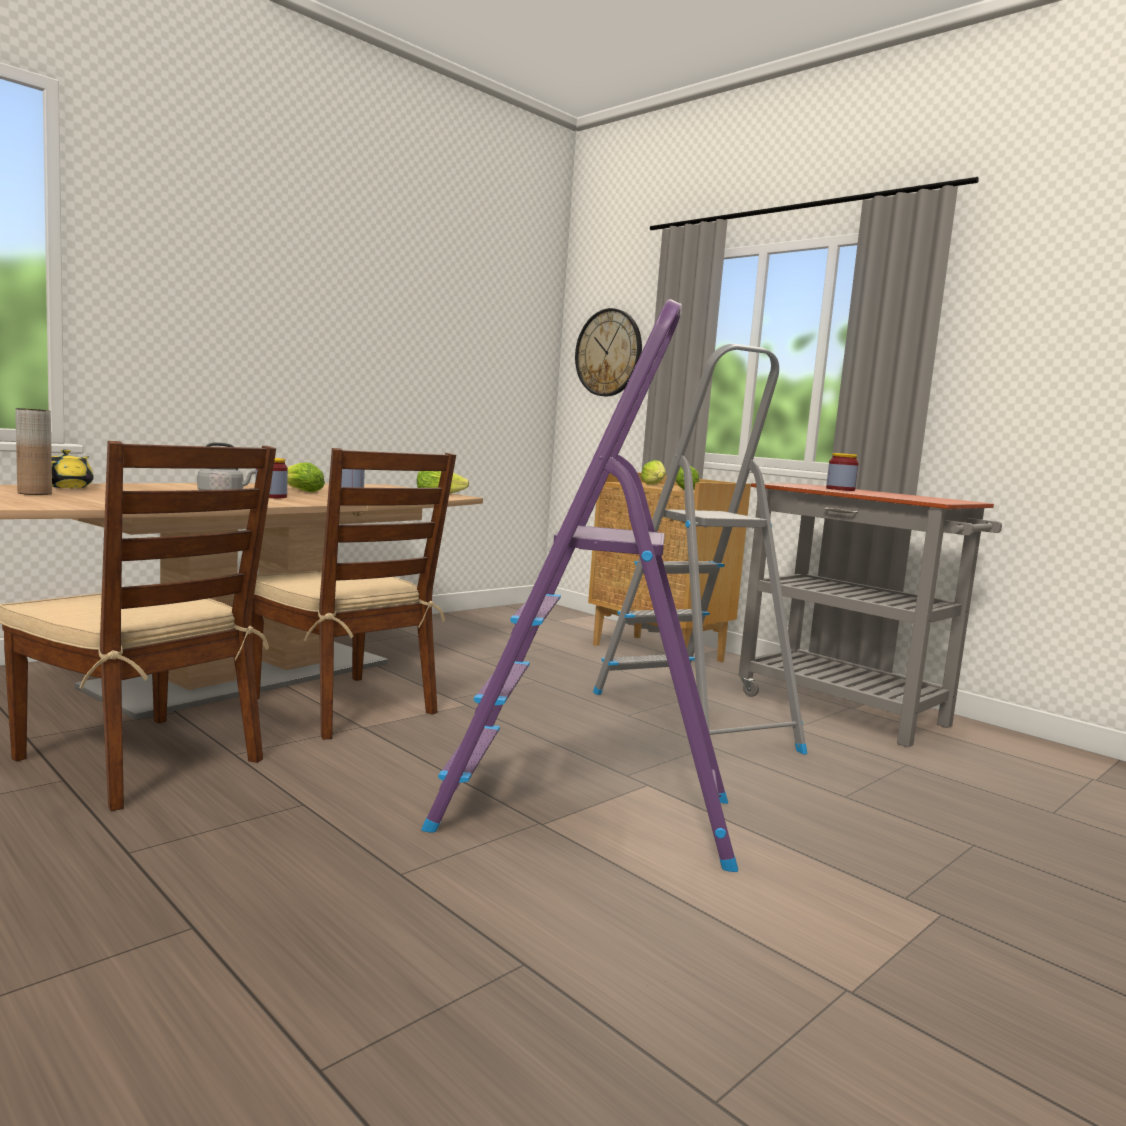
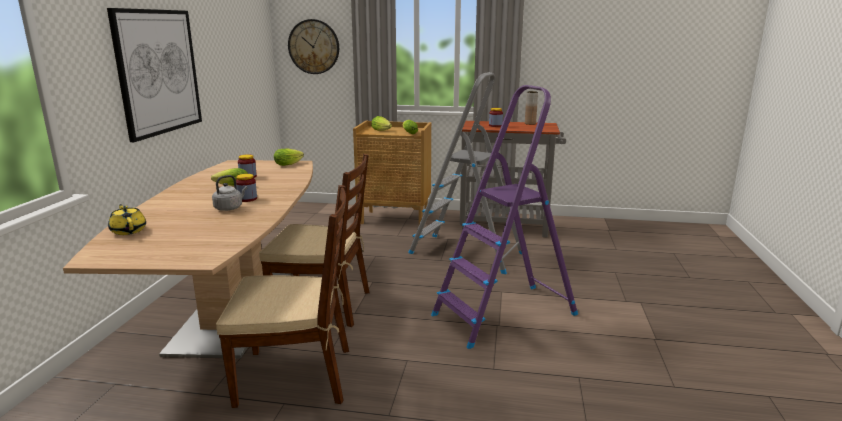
camera: 35 degrees left, 10 degrees up
(34, 493) = (151, 245): brown vase -> brown vase (530, 123)
(280, 328) = (158, 72): none -> picture

